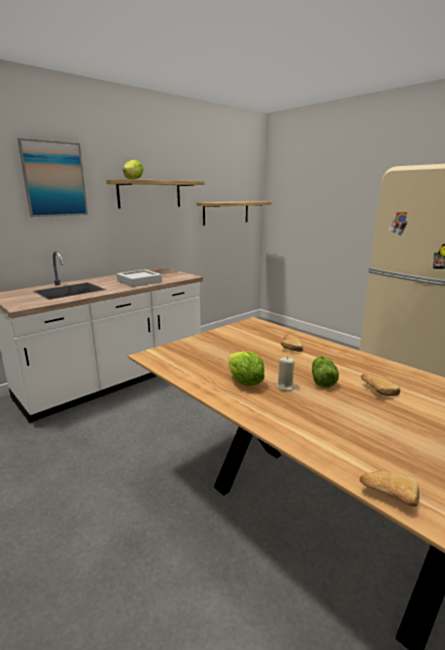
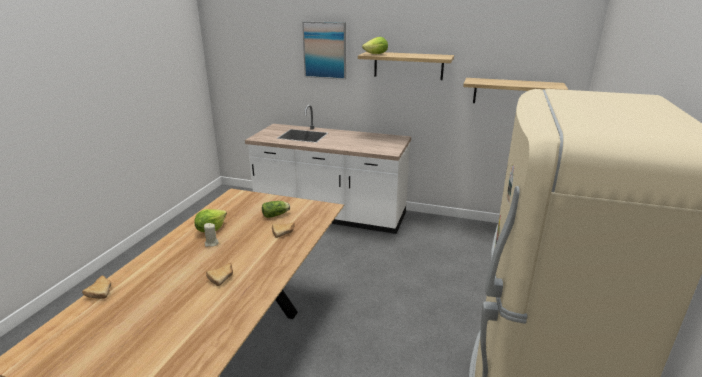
camera: 60 degrees right, 5 degrees up
(139, 281) = (350, 143): grey tray -> none
(322, 379) = (229, 254): lettuce -> lettuce (276, 215)

